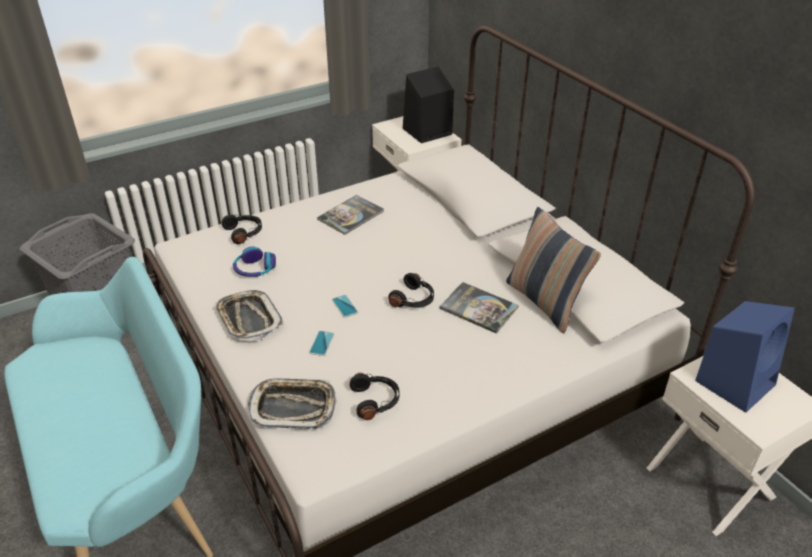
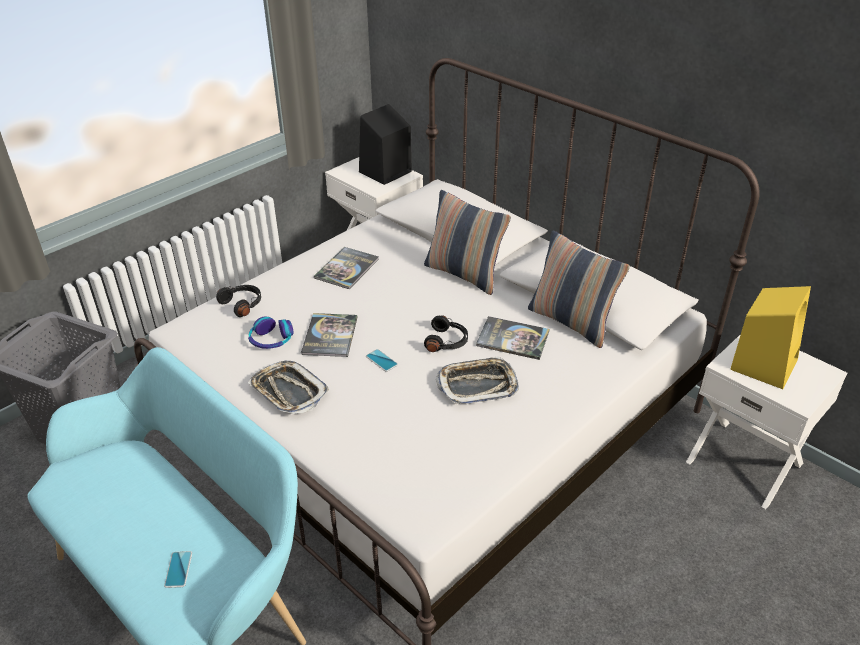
camera: 15 degrees left, 0 degrees up
(293, 407) = (375, 469): tray -> tray (477, 385)
(308, 275) = (330, 336): none -> book
(322, 343) = (375, 401): phone -> phone (178, 569)
(376, 401) = (453, 446): black headphones -> none
(458, 238) = (464, 274): none -> pillow
(735, 381) = (763, 363): blue speaker -> yellow speaker

